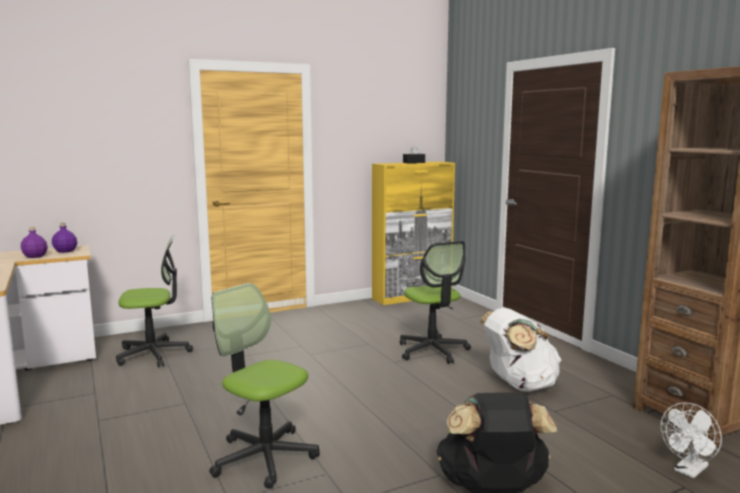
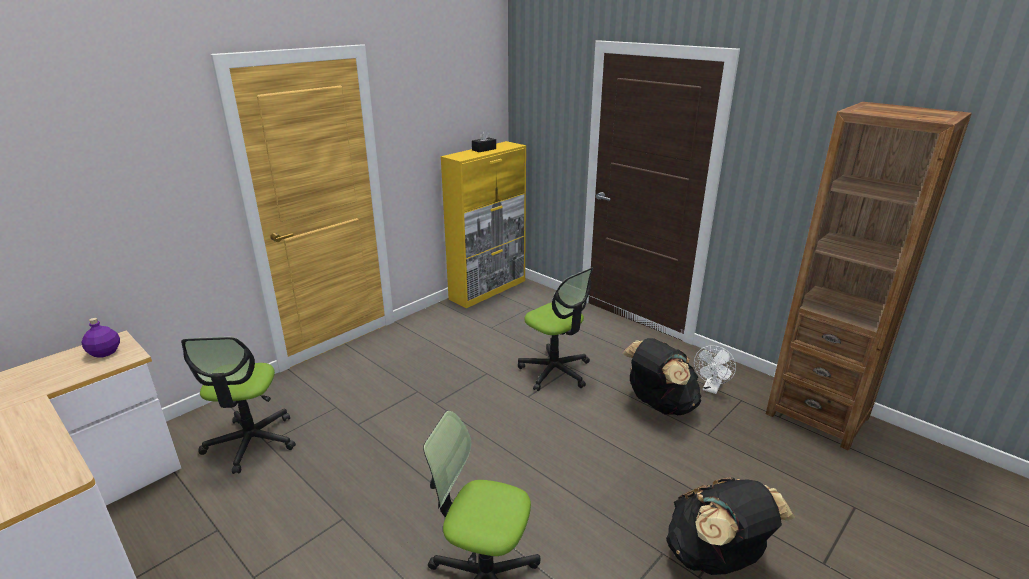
camera: 20 degrees left, 15 degrees up
(34, 256) = (68, 375): purple bottle -> none
(153, 354) = (251, 442): office chair -> office chair turned 120 degrees clockwise
(518, 385) = (659, 405): white backpack -> black backpack
(689, 471) = (847, 485): white fan -> white fan (711, 389)

